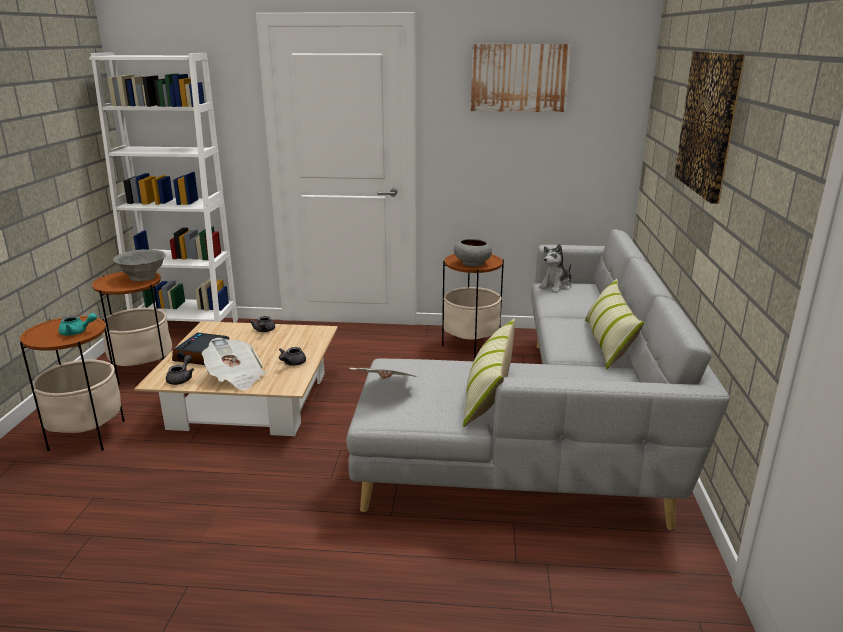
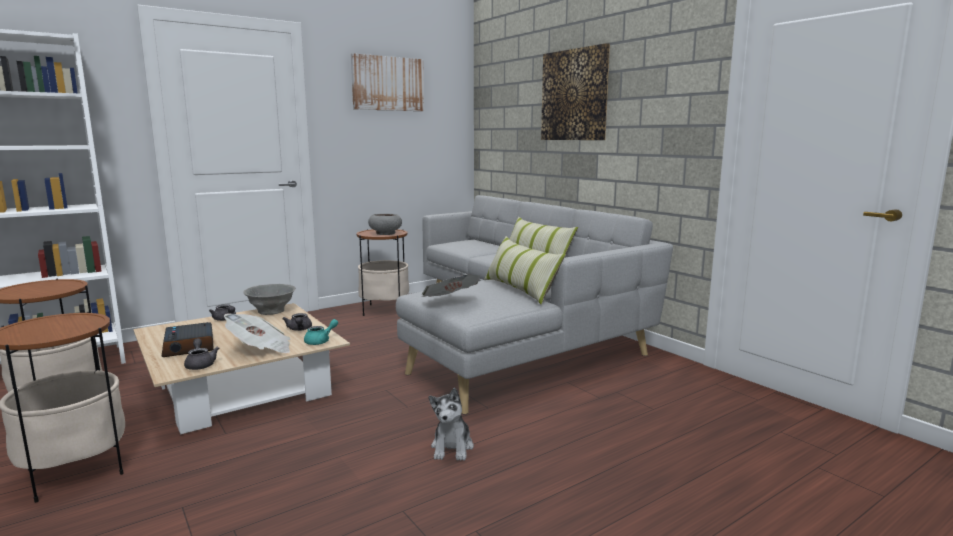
camera: 40 degrees left, 10 degrees down
(77, 332) = (76, 325): turquoise teapot -> turquoise teapot (321, 341)
(143, 277) = (59, 283): grey bowl -> grey bowl (271, 311)
(556, 286) = (450, 243): plush toy -> plush toy (452, 447)

